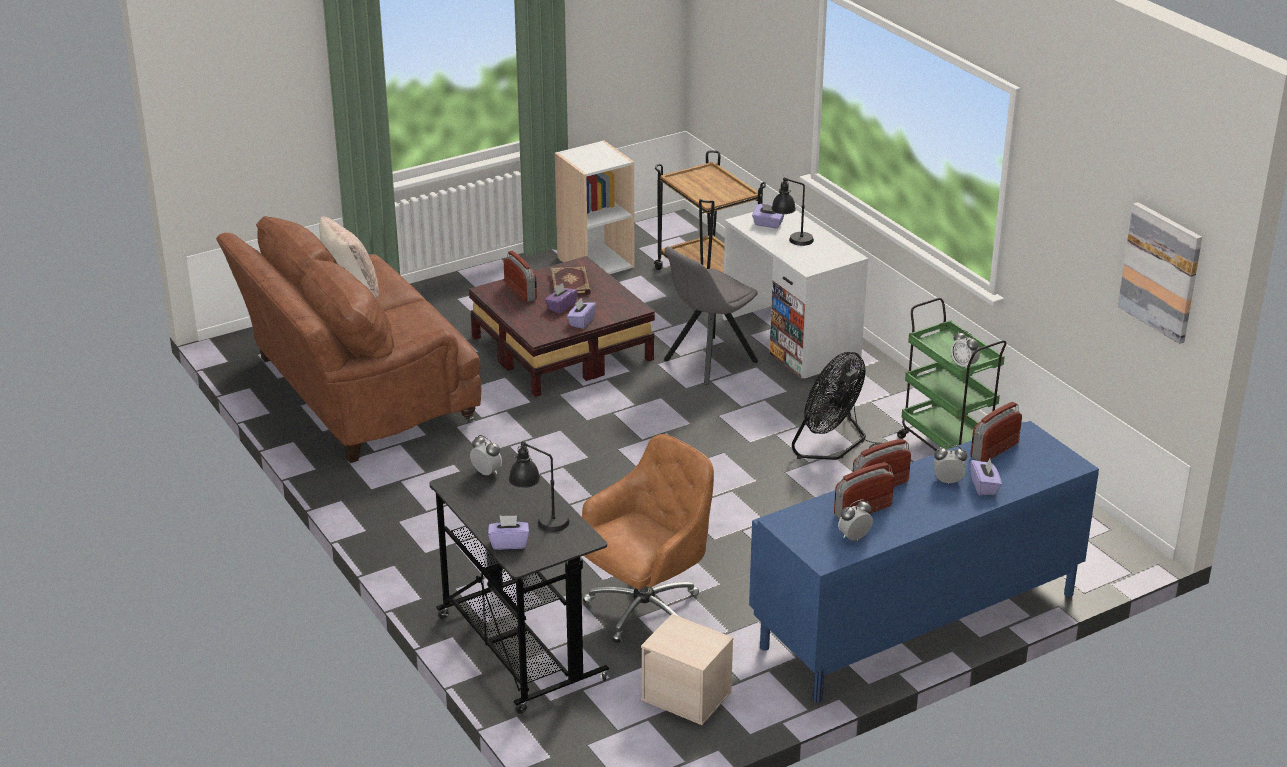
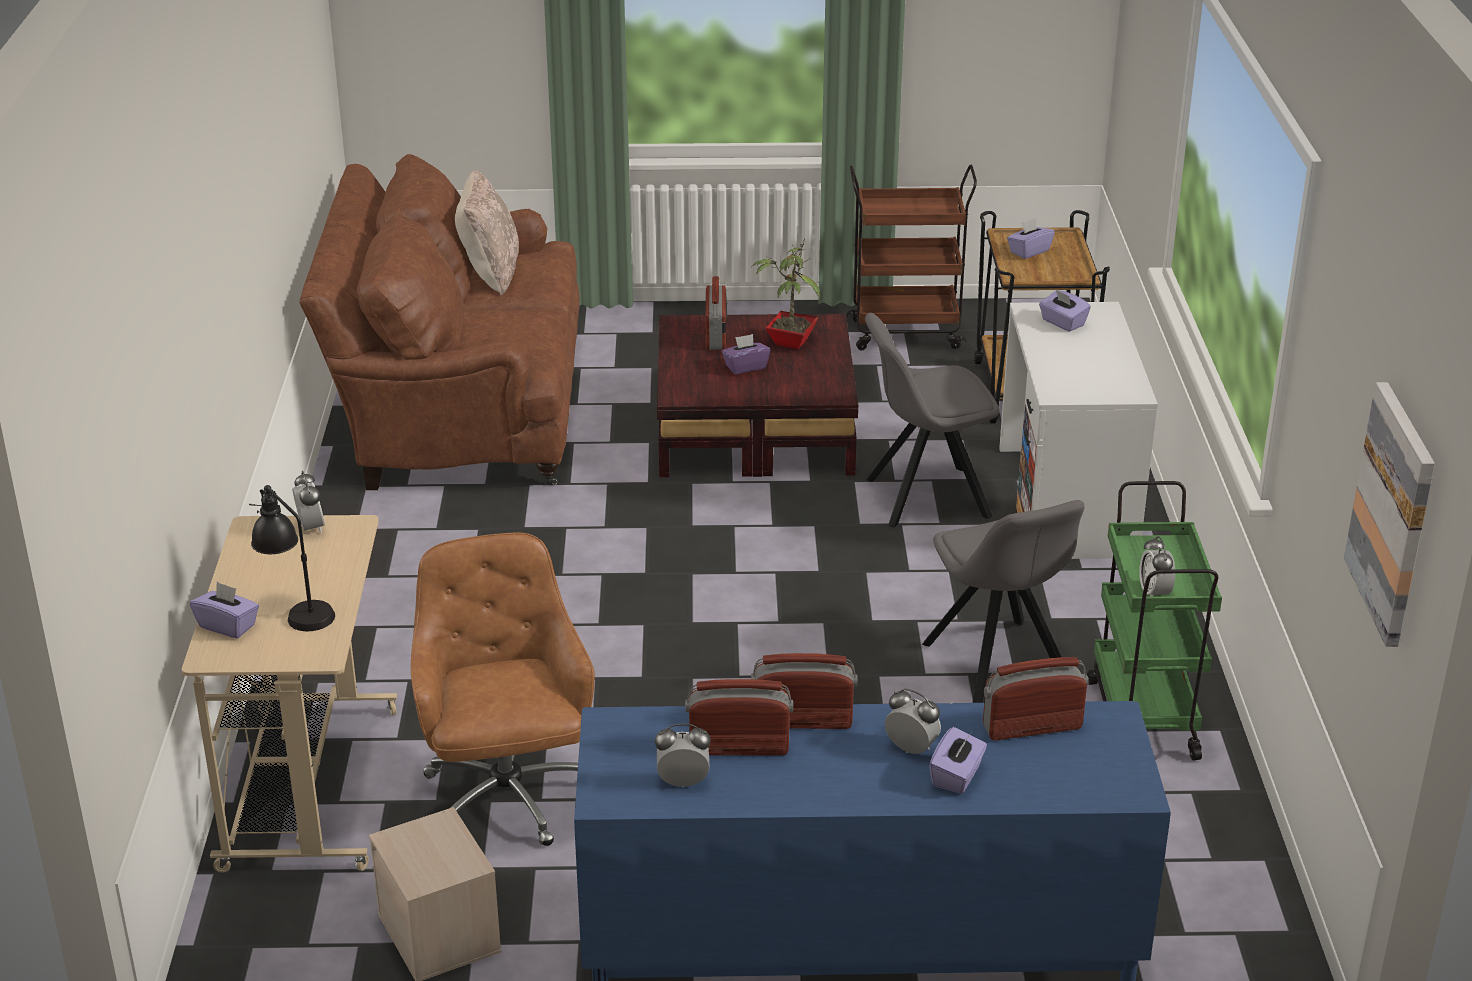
camera: 30 degrees right, 0 degrees up
(521, 648) = (310, 787): black desk -> beige desk
(571, 283) = (789, 342): book -> potted plant
(581, 322) = (750, 392): purple tissue box -> purple tissue box (1029, 251)
(596, 262) = (906, 334): bookcase -> brown cart
(645, 609) = (509, 795): brown office chair -> brown office chair turned 90 degrees counterclockwise
(791, 242) = (1070, 354): black table lamp -> none
(842, 443) = (997, 663): black fan -> grey chair

